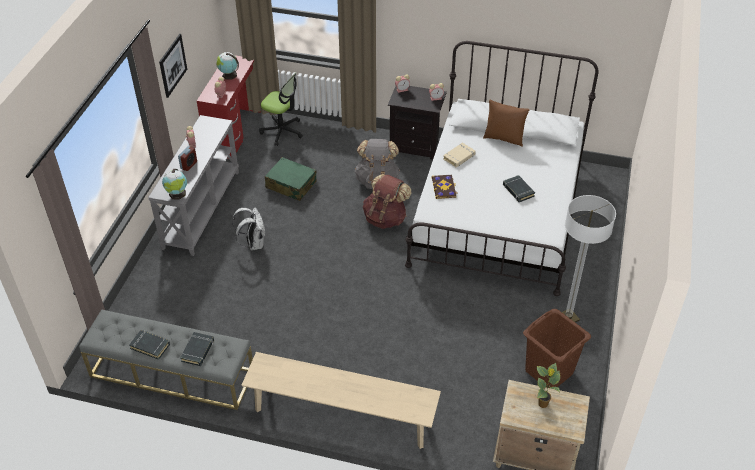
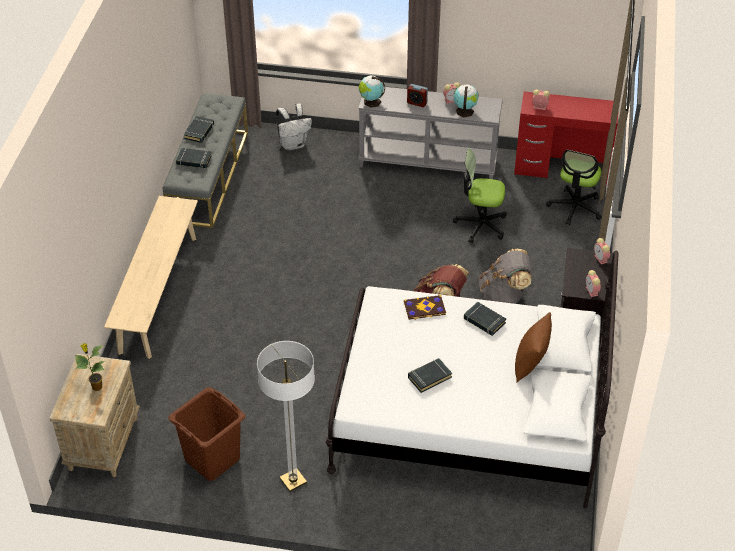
camera: 85 degrees right, 0 degrees up
(172, 65) = (499, 29): picture -> none
(228, 75) = (577, 108): globe -> globe (464, 111)
(253, 243) = (382, 207): white backpack -> white backpack (293, 144)
(291, 185) = (480, 225): green suitcase -> office chair
(459, 157) = (484, 321): beige book -> black book

